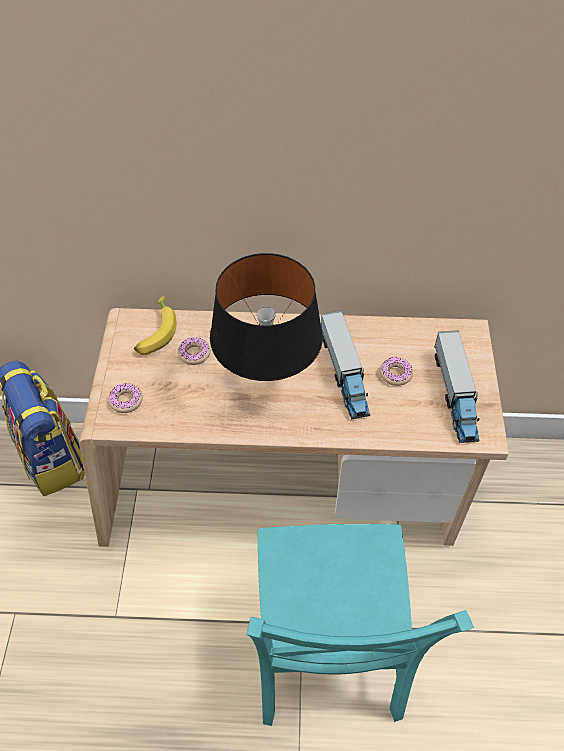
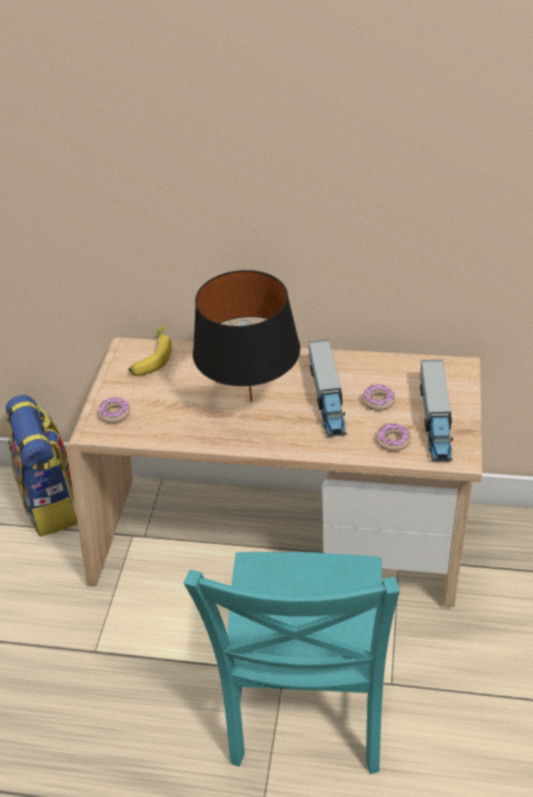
camera: 10 degrees right, 10 degrees down
(194, 354) = (185, 377): donut -> donut (393, 440)

